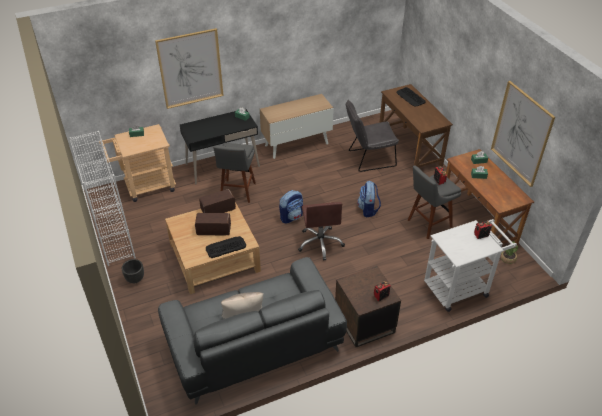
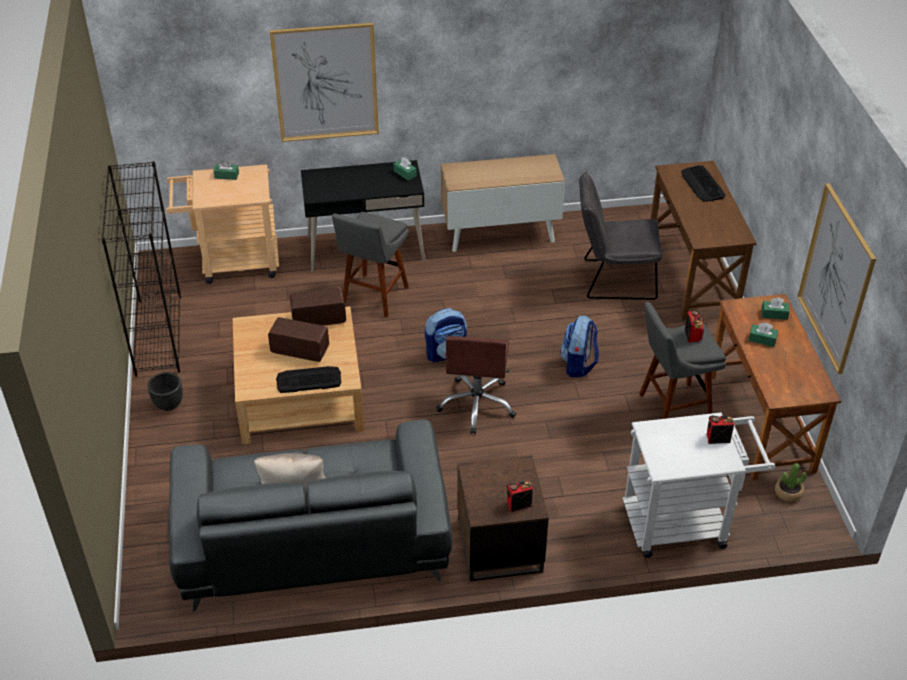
camera: 15 degrees right, 0 degrees up
(114, 238) = (158, 335): white bookcase -> black bookcase

